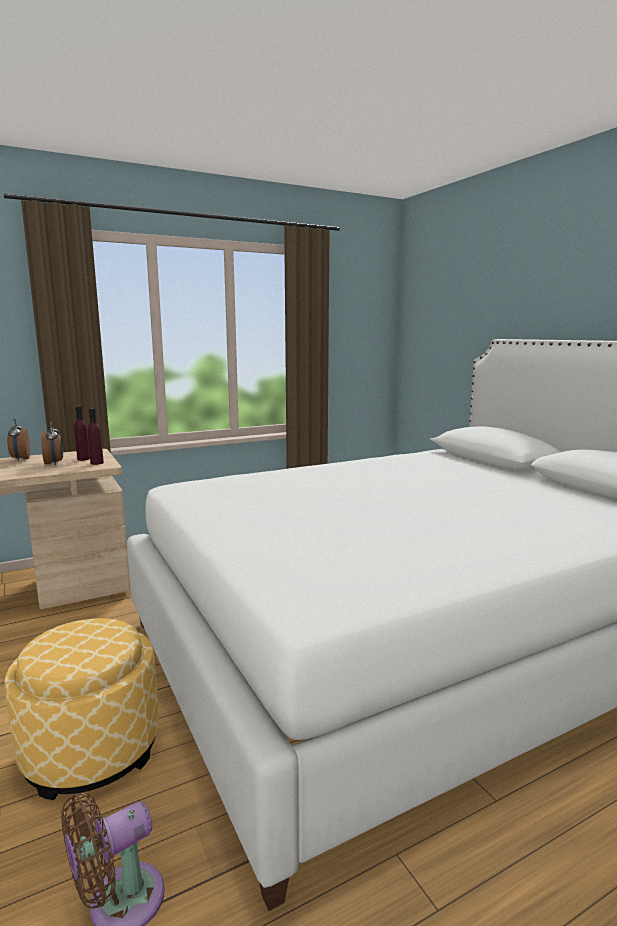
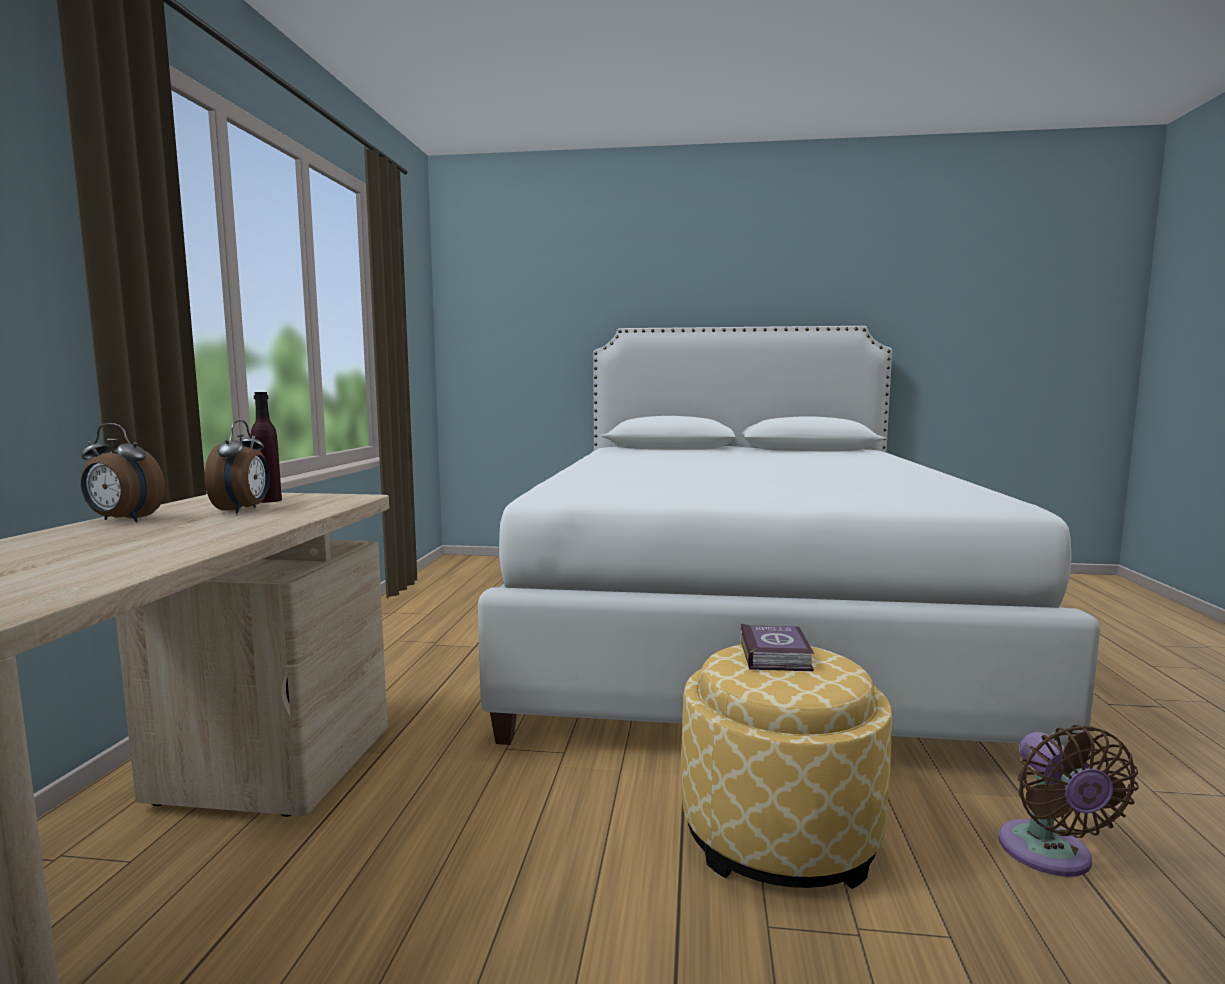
camera: 55 degrees left, 5 degrees down
(54, 463) = (243, 510): alarm clock -> alarm clock turned 75 degrees clockwise
(97, 463) = (325, 498): purple bottle -> none
(98, 635) = (776, 654): none -> book

